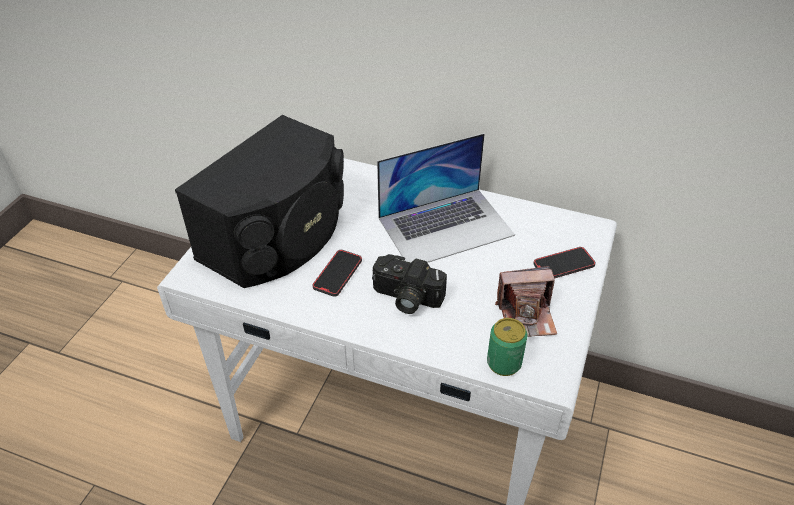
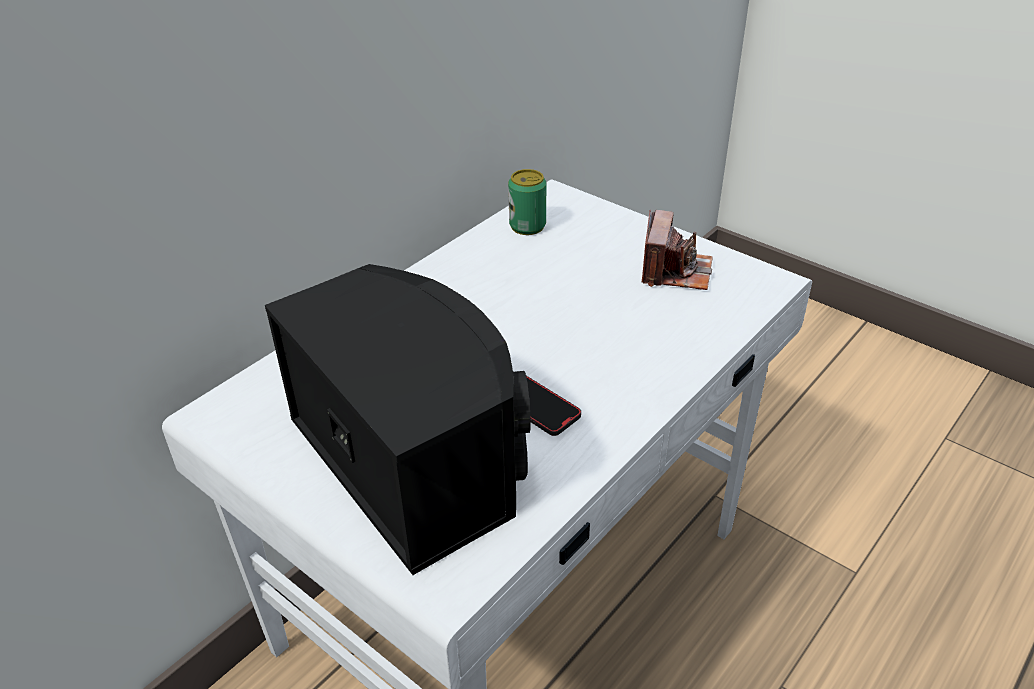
camera: 70 degrees left, 5 degrees down
(405, 298) = (609, 353): camera -> none
(446, 226) = (492, 291): laptop -> none
(504, 363) = (741, 304): can -> can (527, 226)
(563, 265) = (607, 227): phone -> none

